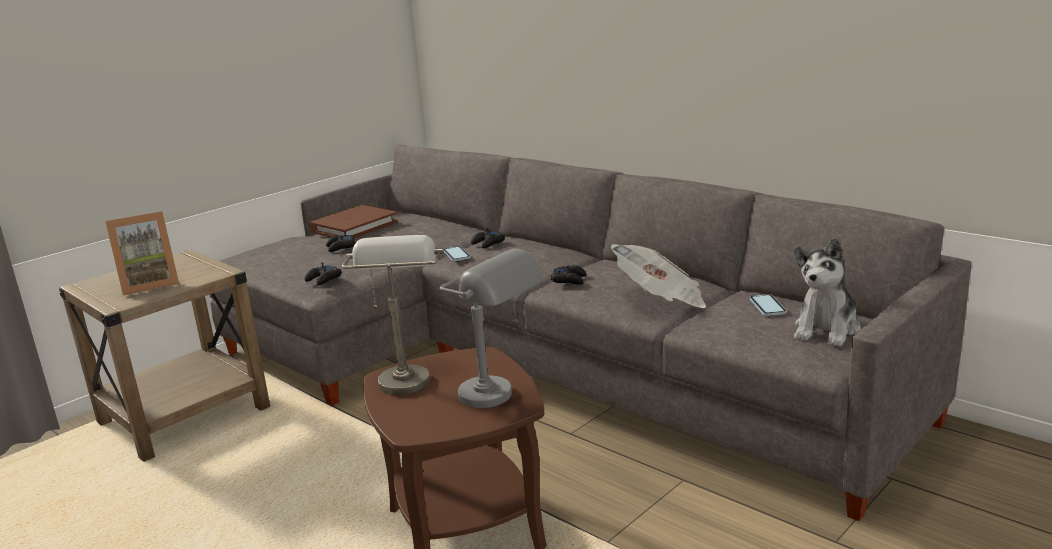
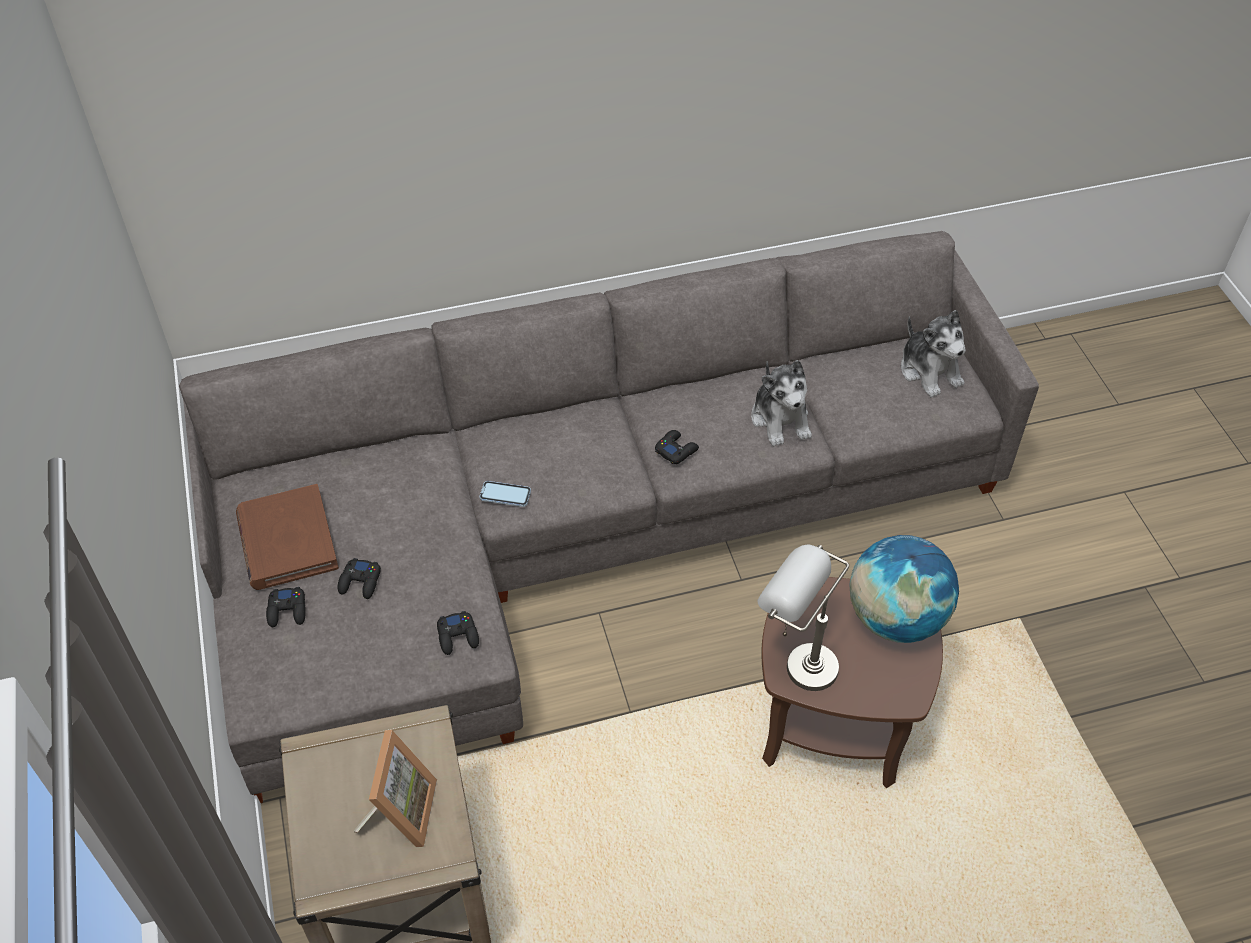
camera: 60 degrees left, 30 degrees up
(488, 243) = (496, 454): black game controller -> black game controller (288, 610)
(501, 399) = (895, 618): grey table lamp -> globe
(661, 299) = (780, 419): newspaper -> plush toy
(767, 306) = (862, 372): phone -> none

